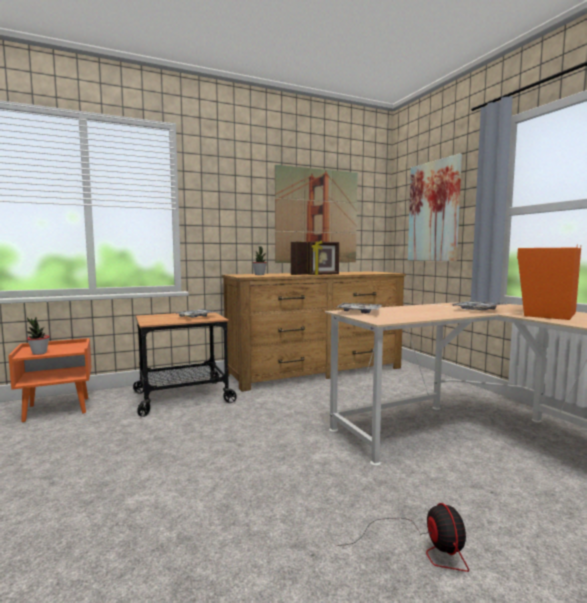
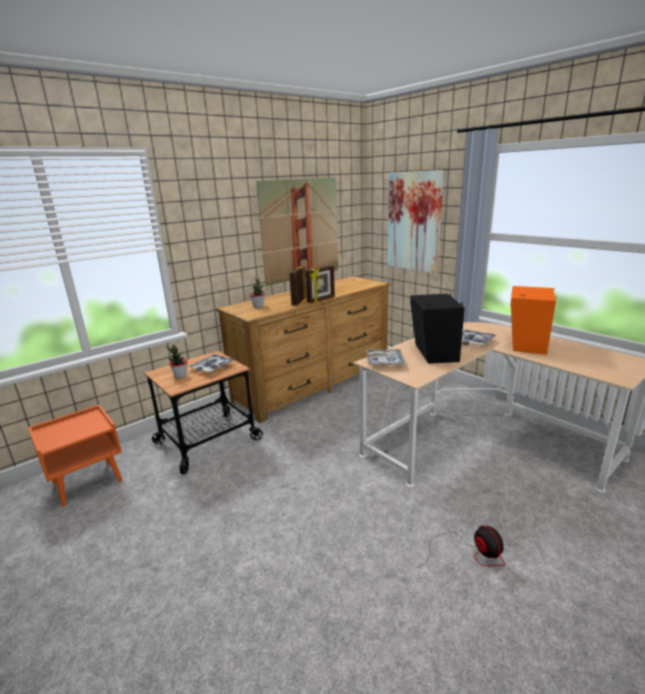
camera: 15 degrees left, 15 degrees up
(39, 353) = (64, 439): potted plant -> potted plant (180, 376)
(421, 312) = (433, 353): none -> black speaker

